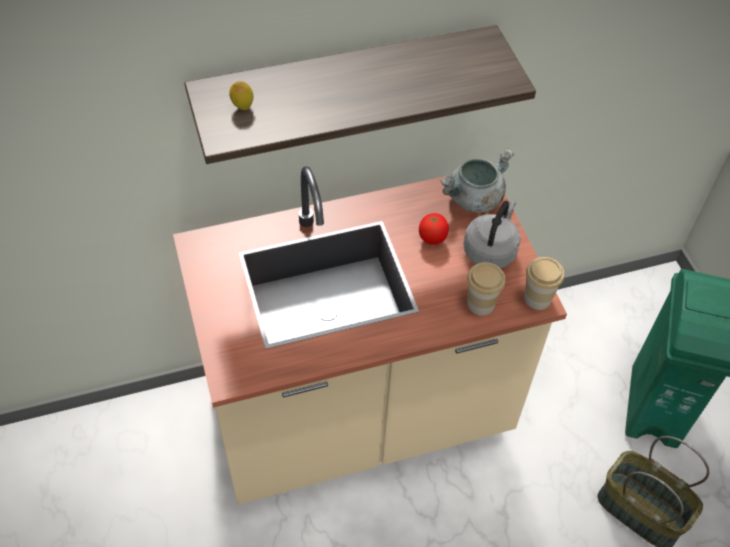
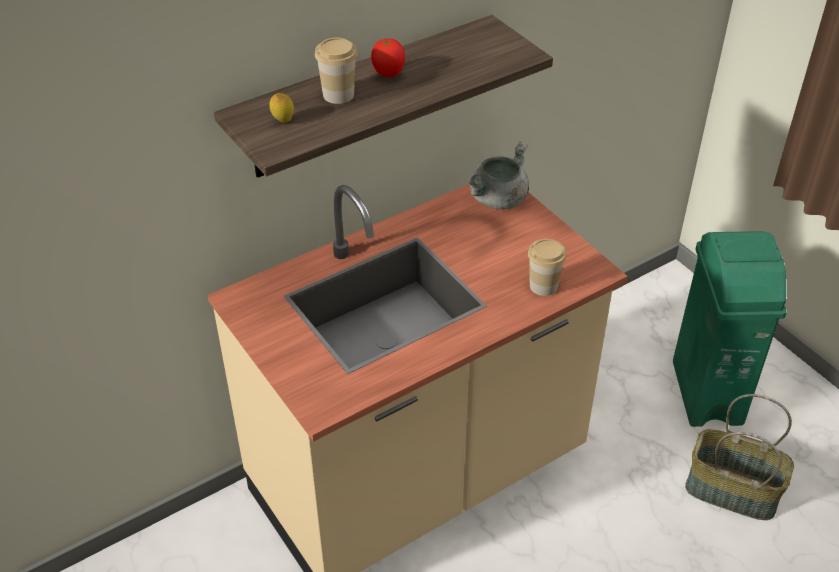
camera: 15 degrees left, 10 degrees down
(432, 239) = (473, 242): tomato -> tomato (388, 74)
(490, 250) = (533, 239): grey kettle -> none
(537, 298) = (595, 269): cup -> cup (338, 95)

